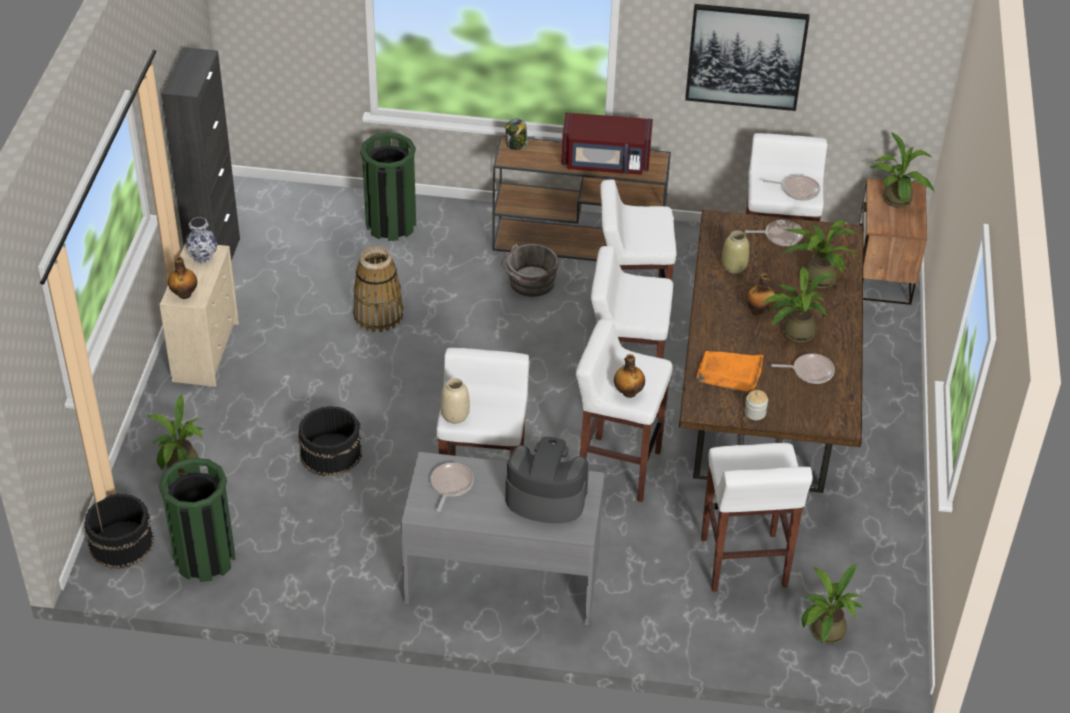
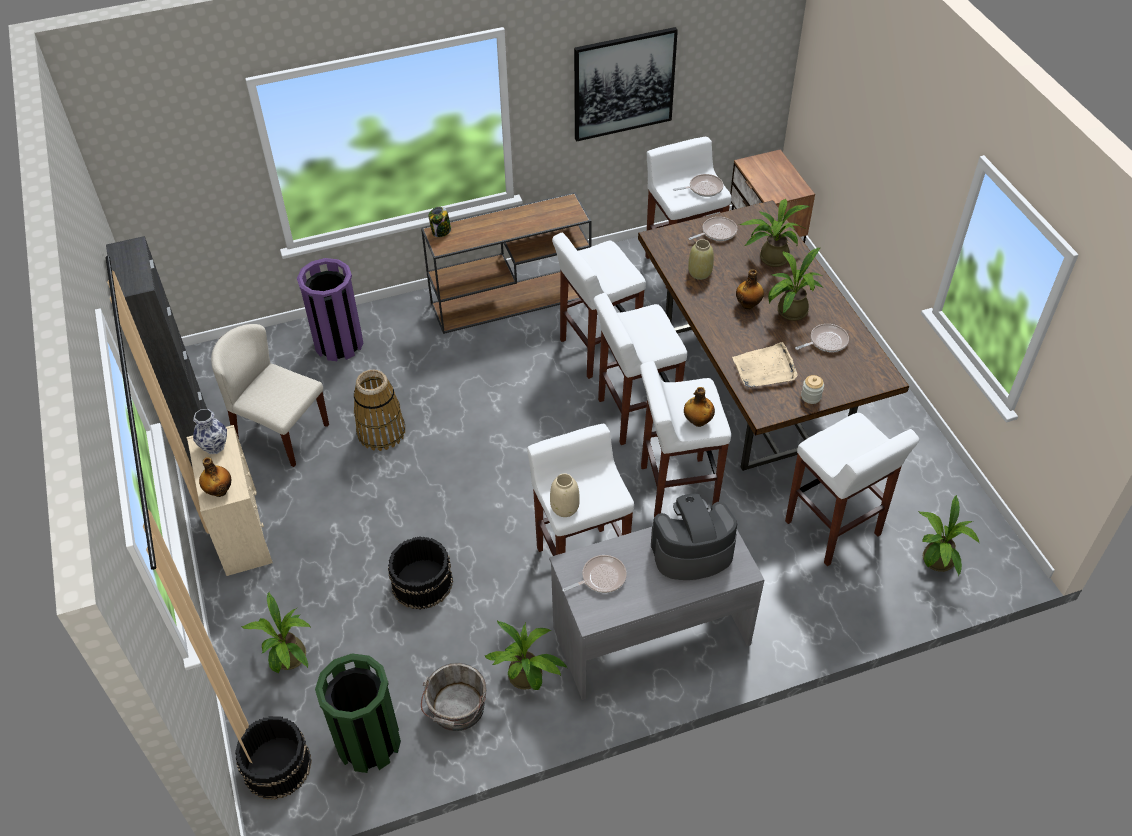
camera: 25 degrees left, 5 degrees up
(290, 283) = (281, 433): none -> beige chair
(391, 224) = (339, 343): green trash can -> purple trash can
(450, 485) = (601, 578): frying pan -> frying pan turned 75 degrees clockwise
(530, 283) = (494, 351): grey bucket -> grey bucket (456, 710)
(605, 163) = (528, 220): red microwave -> none
(729, 373) = (765, 369): orange tray -> beige tray
(898, 202) = (771, 172): potted plant -> potted plant (528, 679)

